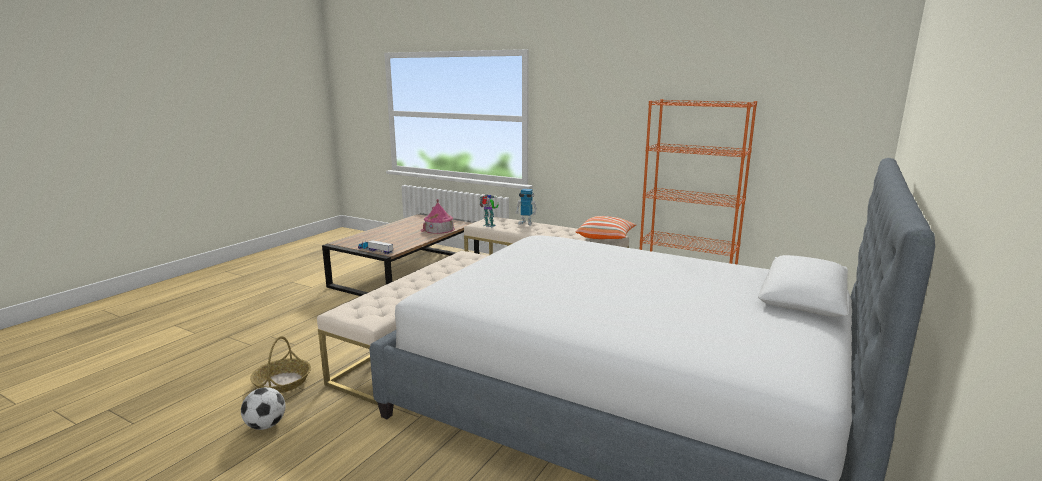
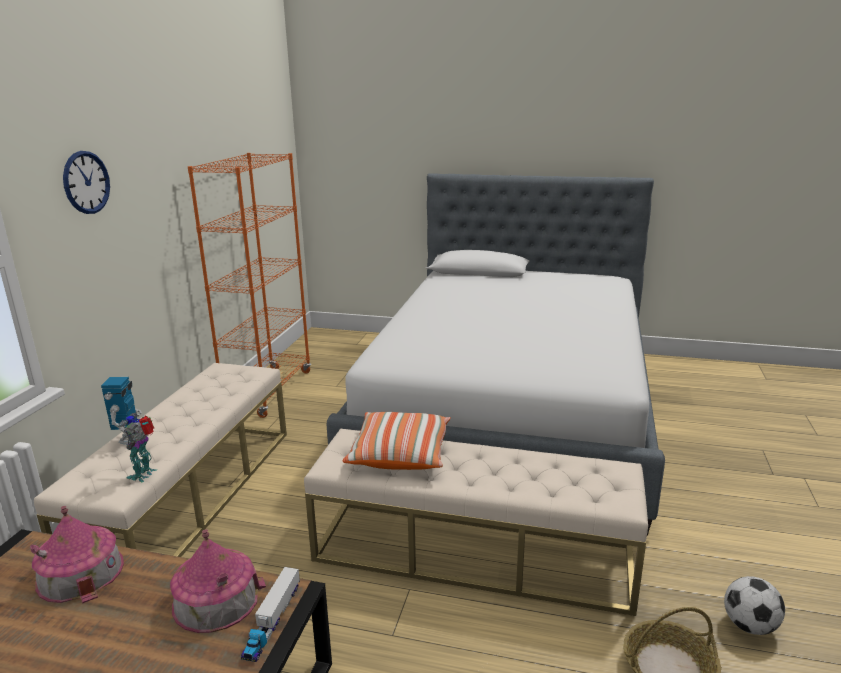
camera: 105 degrees left, 5 degrees up
(398, 244) = (216, 599): none -> toy house
(578, 94) = (86, 182): none -> wall clock
(606, 237) = (227, 372): pillow -> pillow (400, 454)

